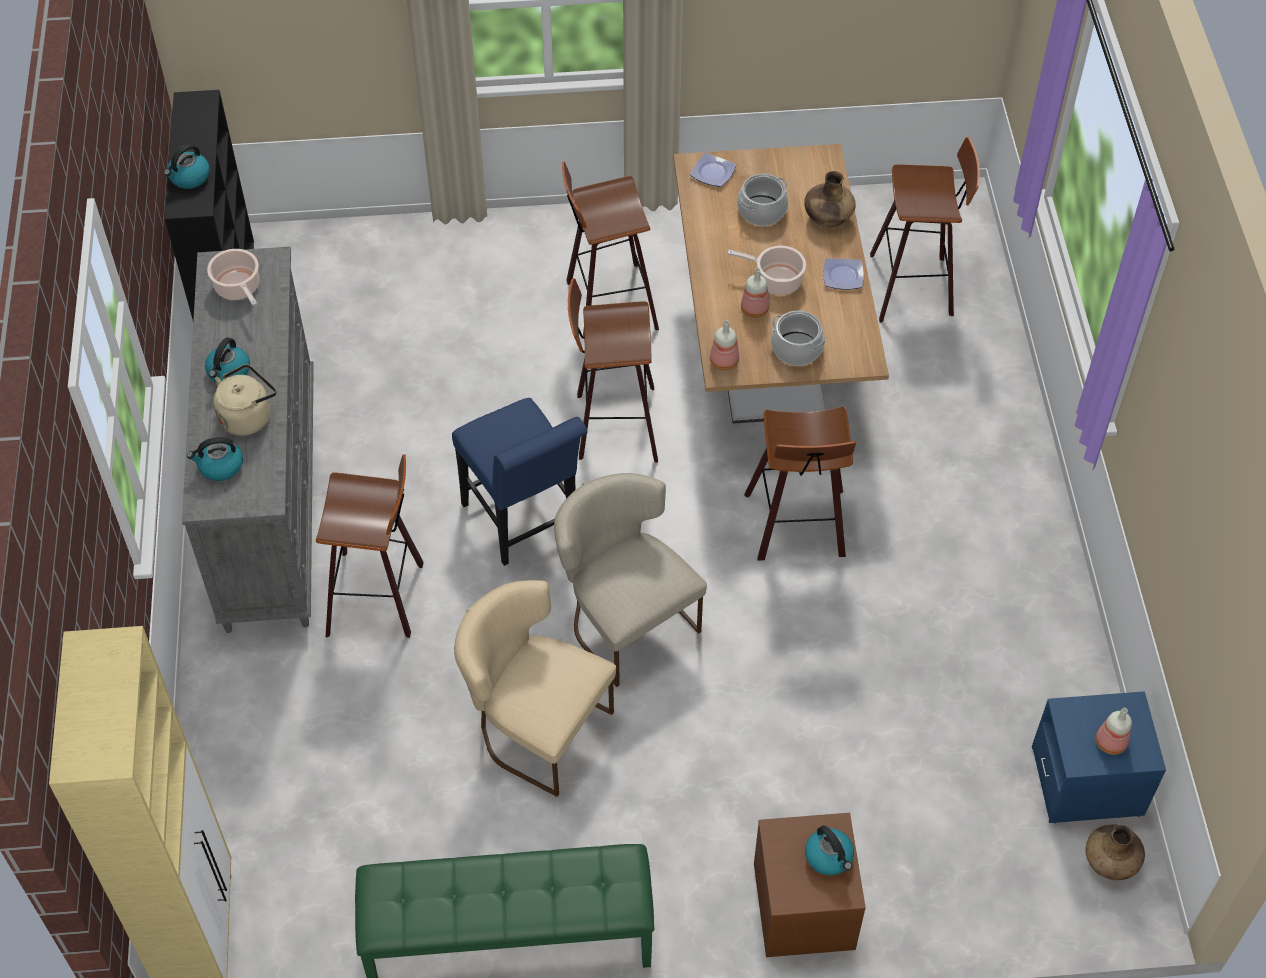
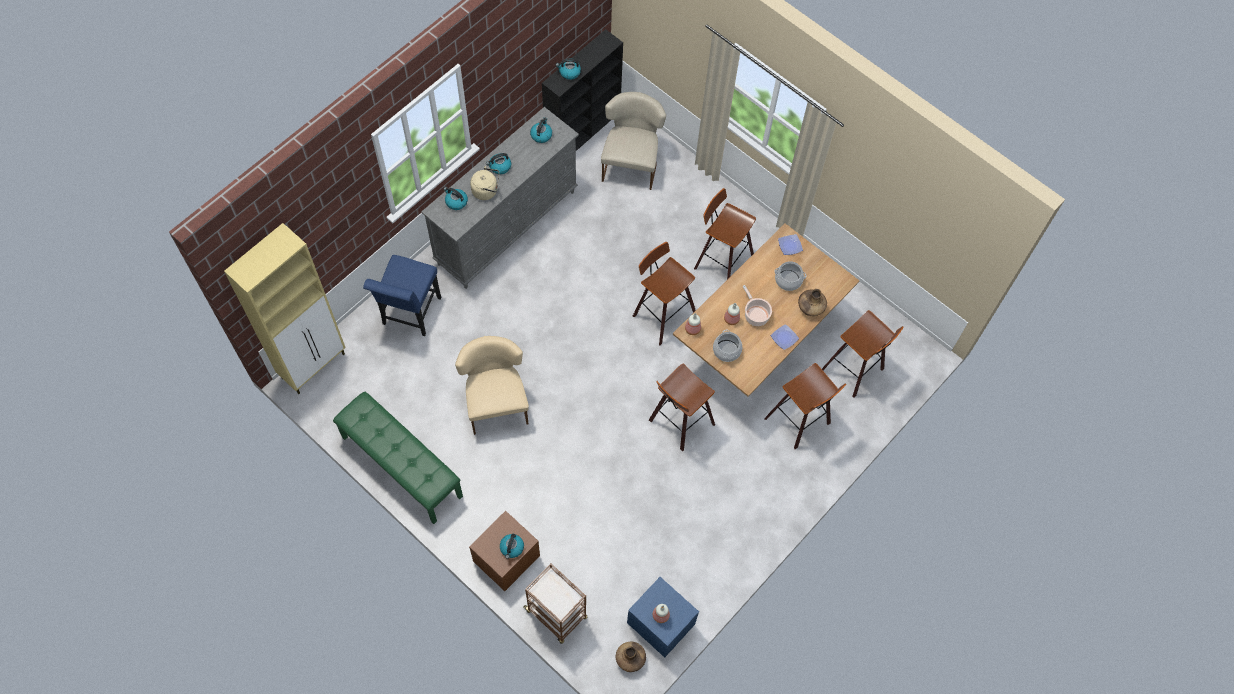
camera: 45 degrees right, 10 degrees up
(238, 288) = (541, 135): cooking pot -> kettle
(379, 596) = (501, 300): stool -> stool (800, 421)
(524, 523) = (583, 322): blue chair -> blue chair (410, 314)
(625, 620) = (573, 394): beige chair -> beige chair (631, 163)
(955, 906) = (556, 614): none -> brown cart

